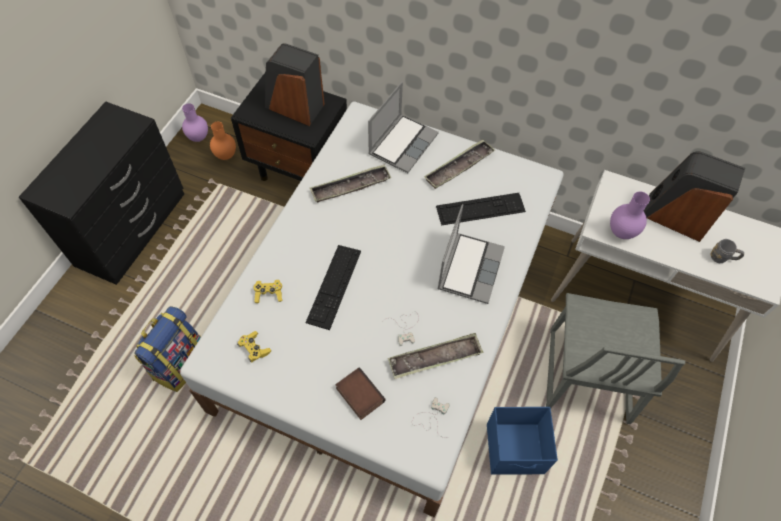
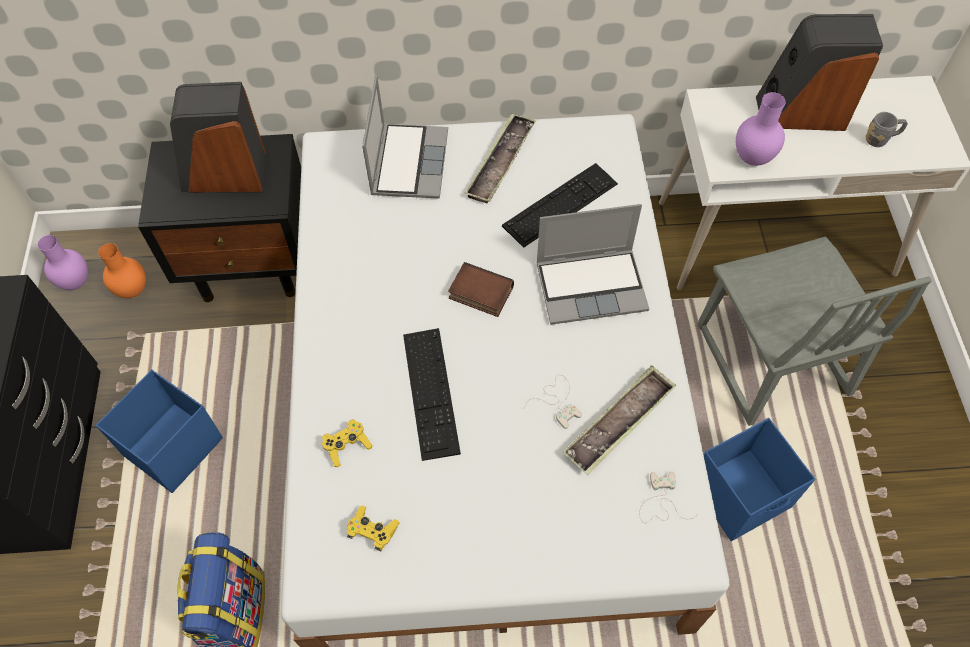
camera: 25 degrees left, 0 degrees up
(198, 255) = (172, 448): none -> blue storage box
(350, 187) = (372, 249): tray -> none
(358, 395) = (551, 521): book -> book (479, 293)
(469, 267) = (592, 286): laptop -> laptop turned 90 degrees clockwise

